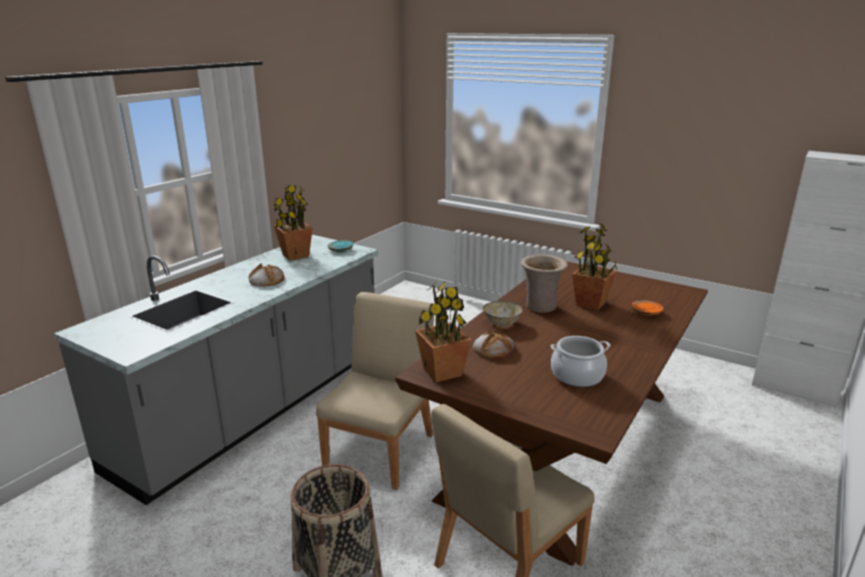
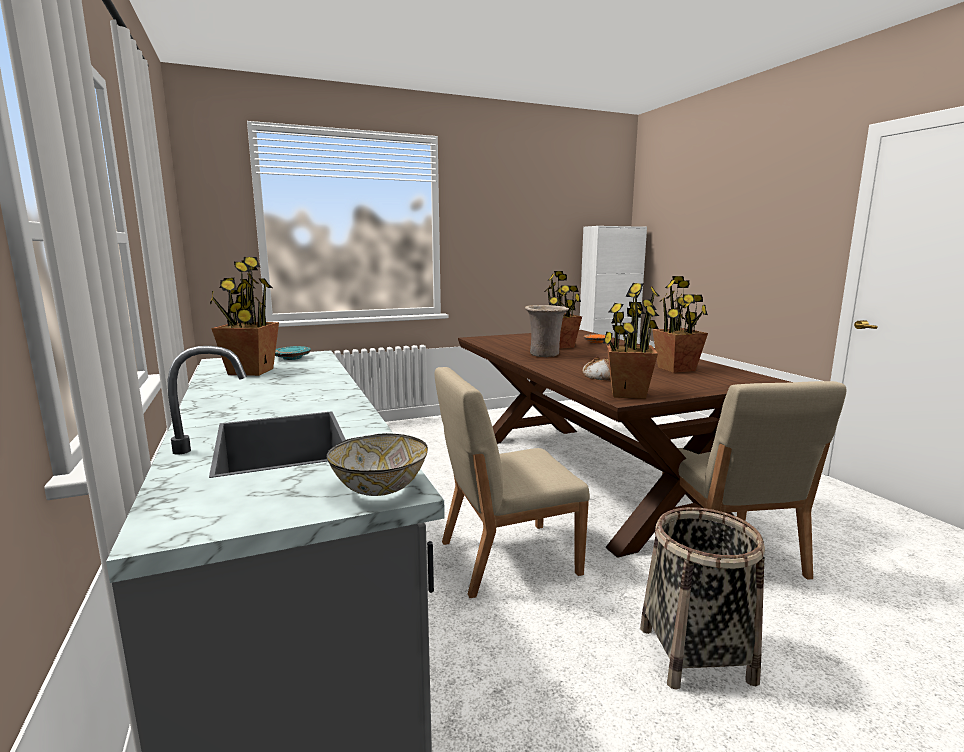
camera: 55 degrees left, 10 degrees down
(266, 280) = (294, 390): bread -> none
(381, 450) = (506, 557): beige chair -> beige chair turned 75 degrees counterclockwise
(501, 323) = (556, 366): bowl -> bowl (378, 489)
(577, 376) = (676, 369): cooking pot -> potted plant

